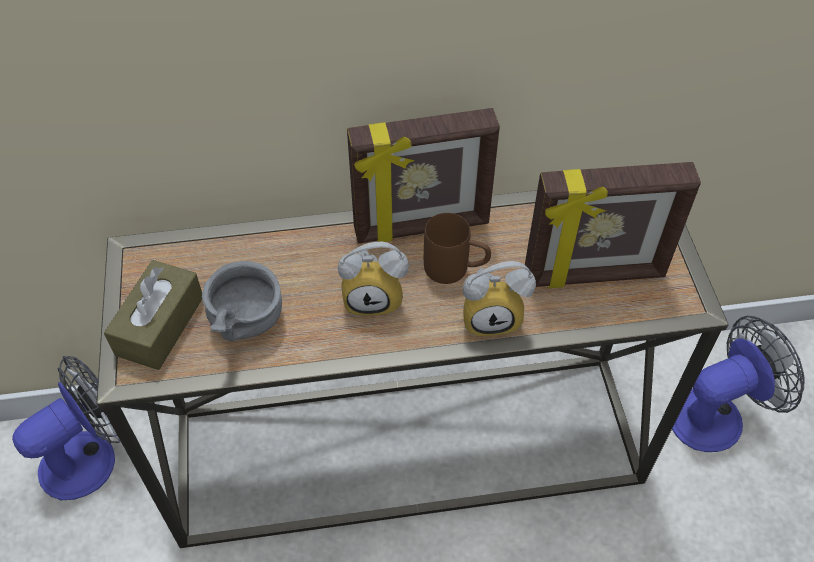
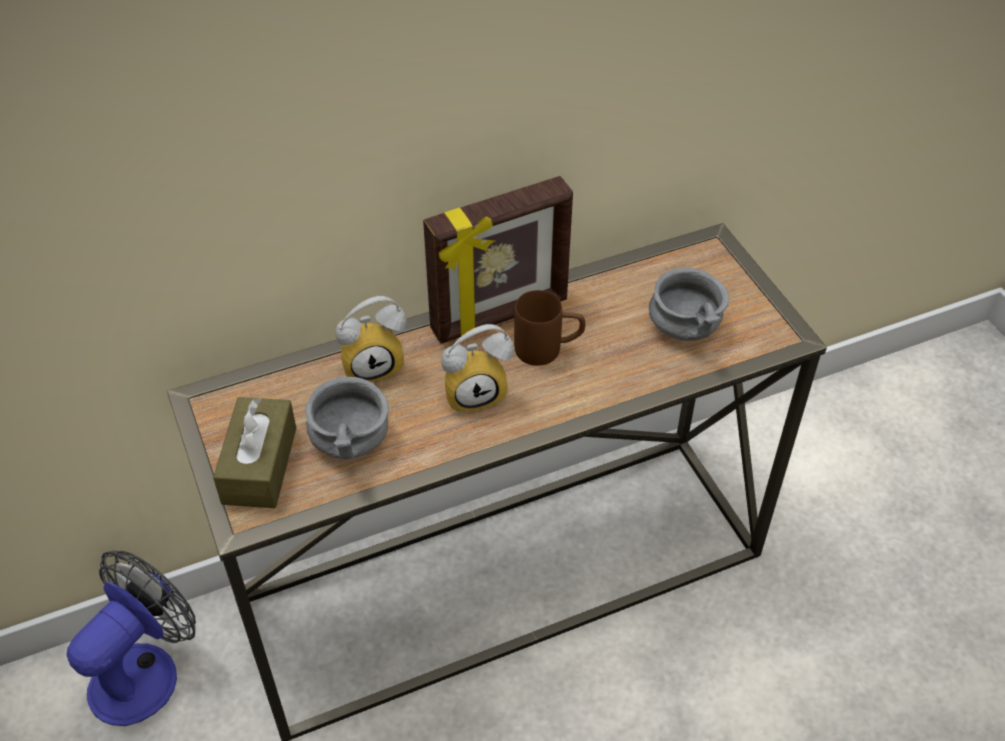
camera: 15 degrees left, 5 degrees down
(492, 316) = (600, 385): alarm clock -> alarm clock (374, 365)
(594, 276) = (686, 328): picture frame -> grey bowl
(717, 414) = (812, 471): fan -> none

